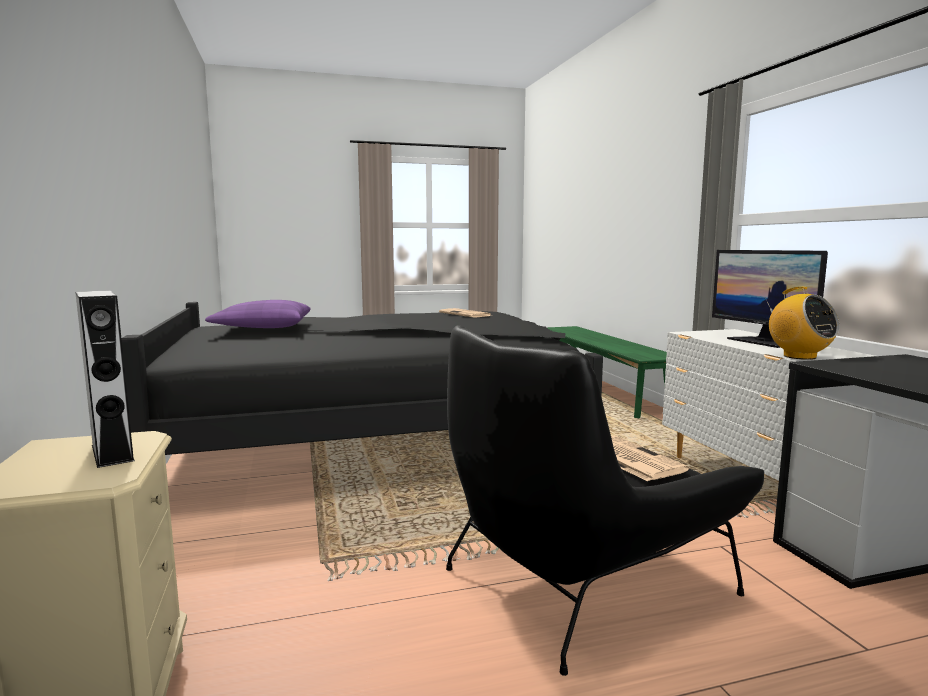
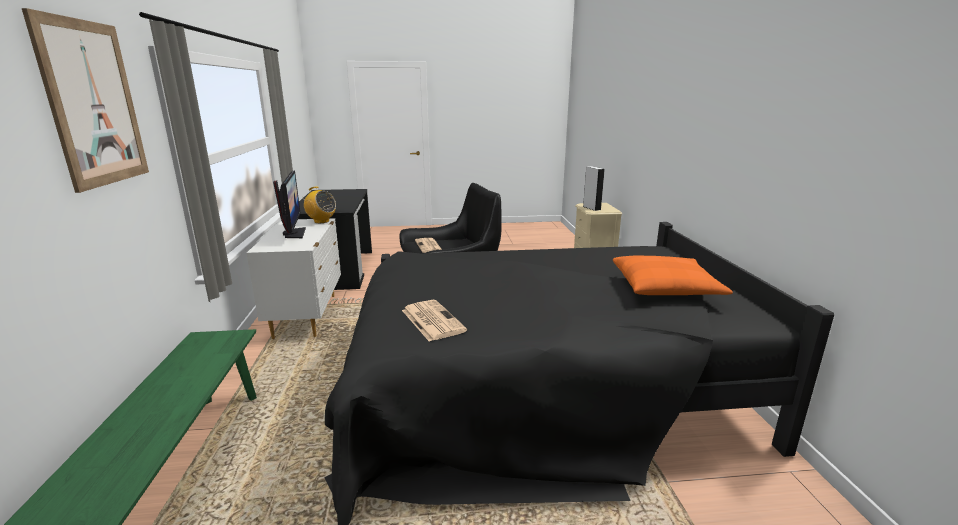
camera: 170 degrees left, 10 degrees up
(262, 327) = (665, 287): purple pillow -> orange pillow
(676, 168) = (94, 104): none -> picture
(799, 356) = (321, 221): radio -> radio turned 135 degrees clockwise

